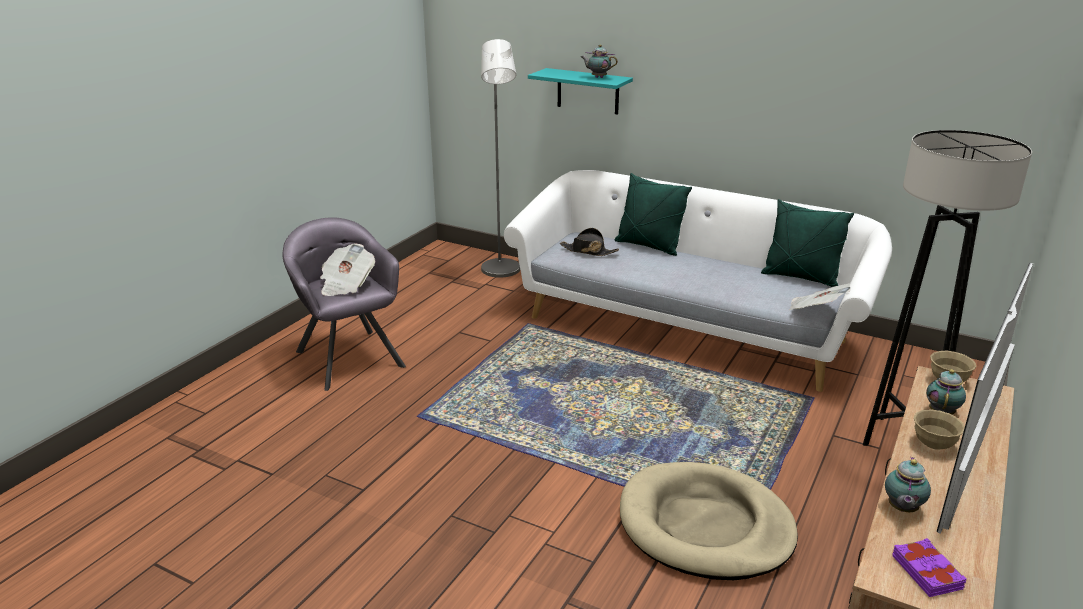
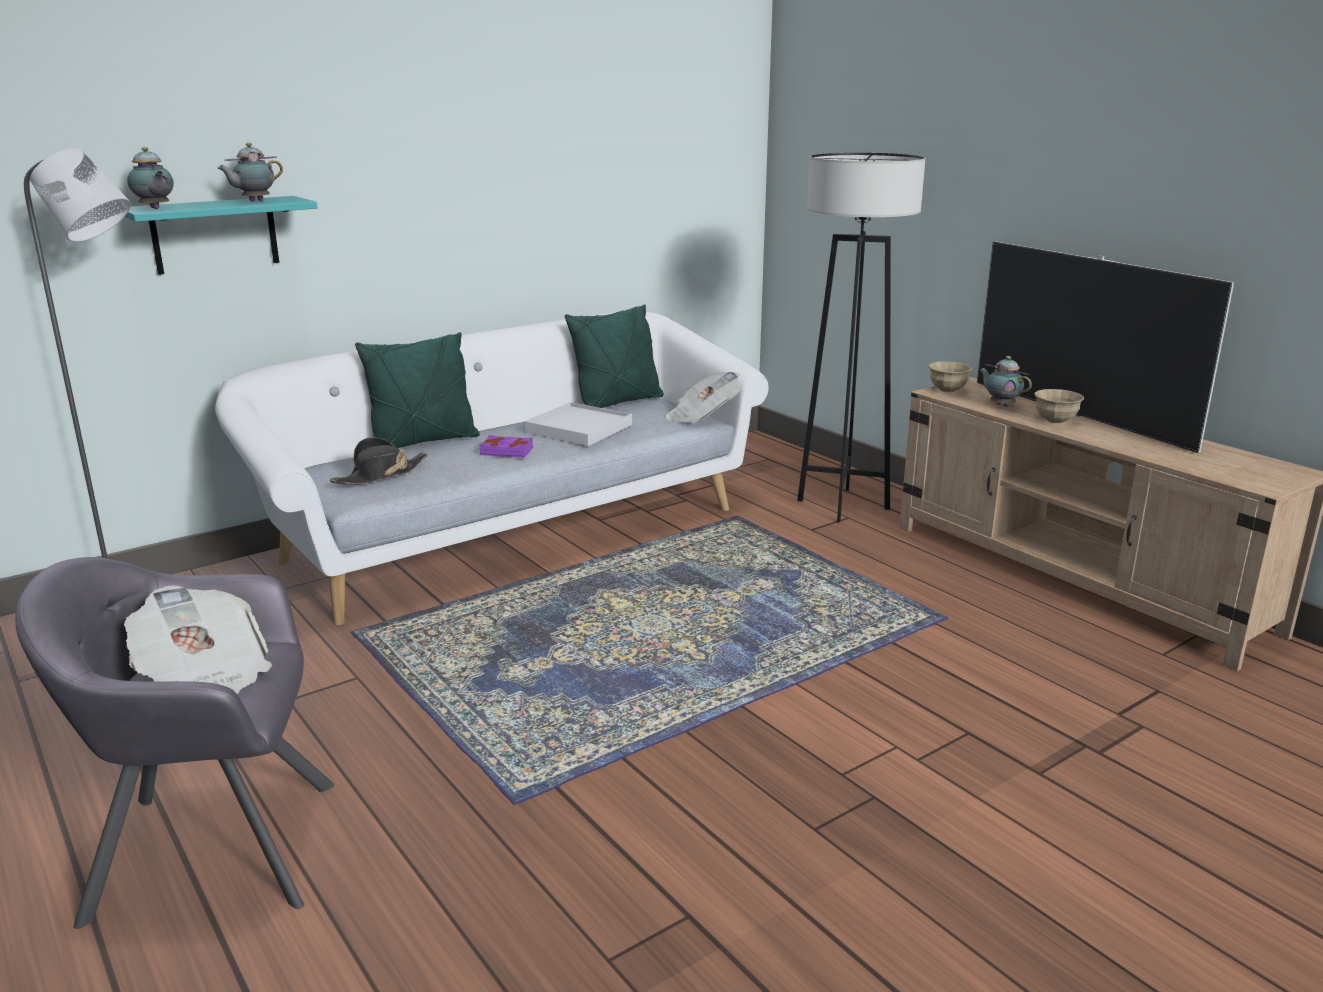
camera: 65 degrees left, 5 degrees down
(705, 526) = (931, 642): beige dog bed -> none
(727, 278) = (579, 428): none -> white tray
(901, 509) = (1159, 455): teapot -> teapot (155, 208)
(927, 572) = (1254, 471): purple book -> purple book (507, 451)

